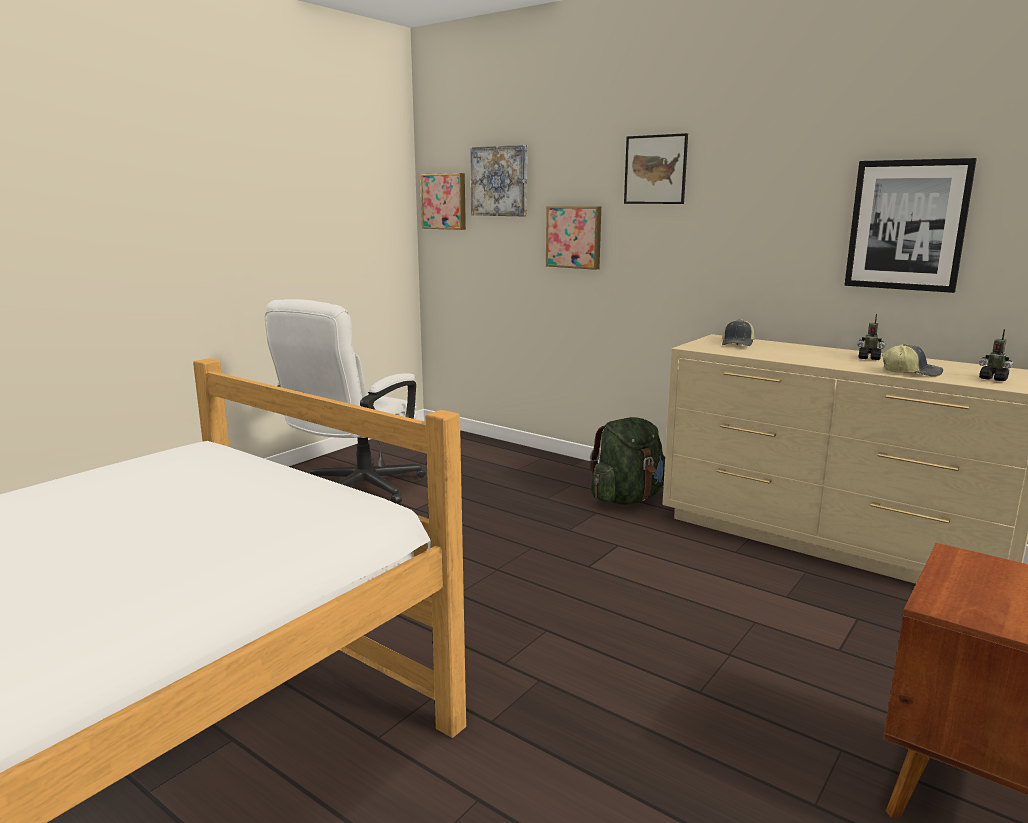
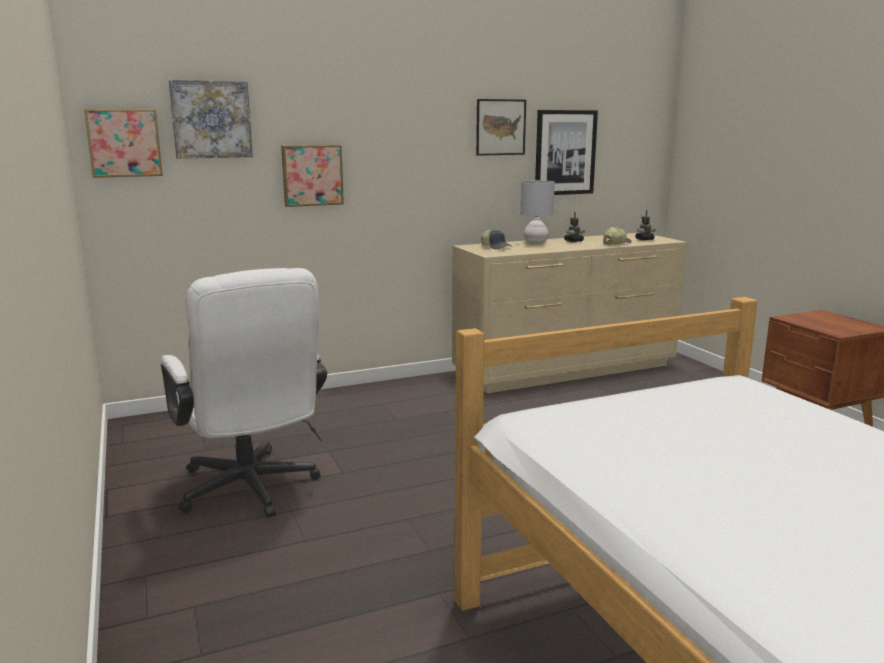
camera: 60 degrees left, 0 degrees up
(627, 499) = (436, 396): green backpack -> none
(655, 169) = (390, 111): picture -> picture (500, 127)
(809, 350) = (535, 243): none -> grey table lamp

